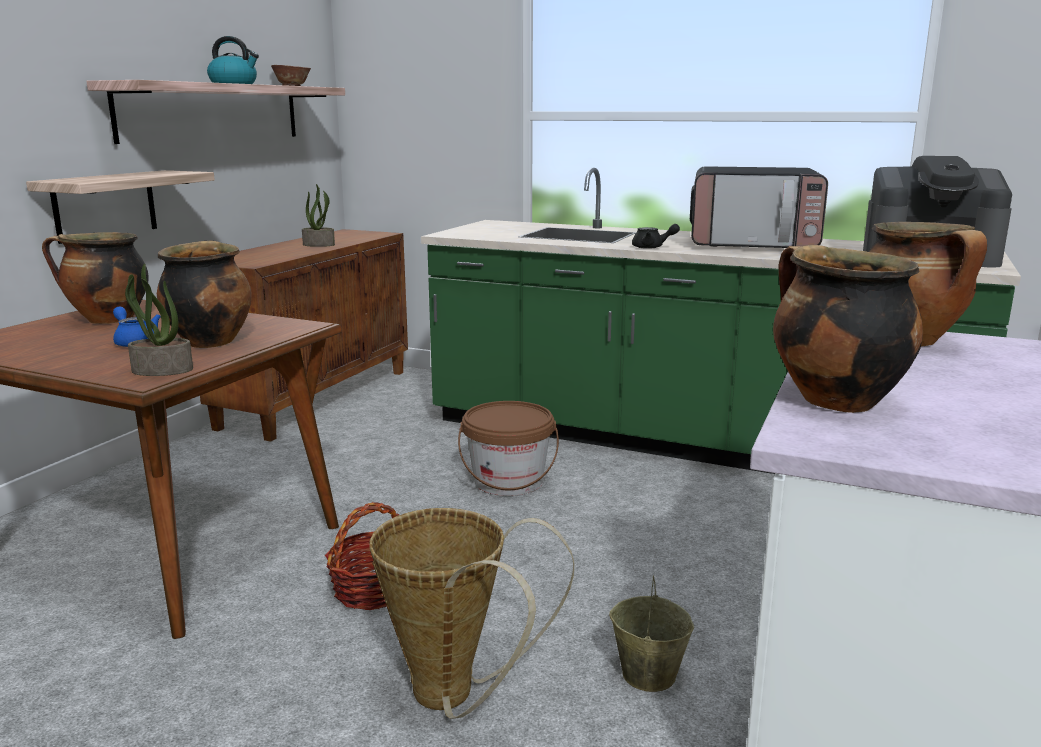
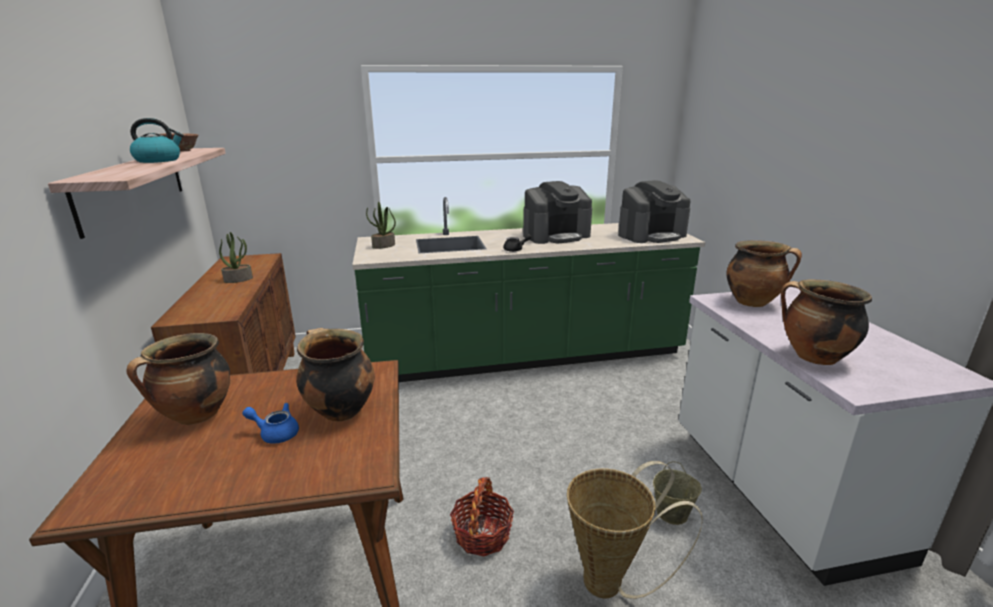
camera: 35 degrees left, 5 degrees up
(105, 205) = (87, 299): shelf -> none
(161, 371) = (364, 457): potted plant -> potted plant (383, 246)
(508, 481) = (465, 418): brown bucket -> none
(753, 243) = (556, 236): microwave -> coffee machine

